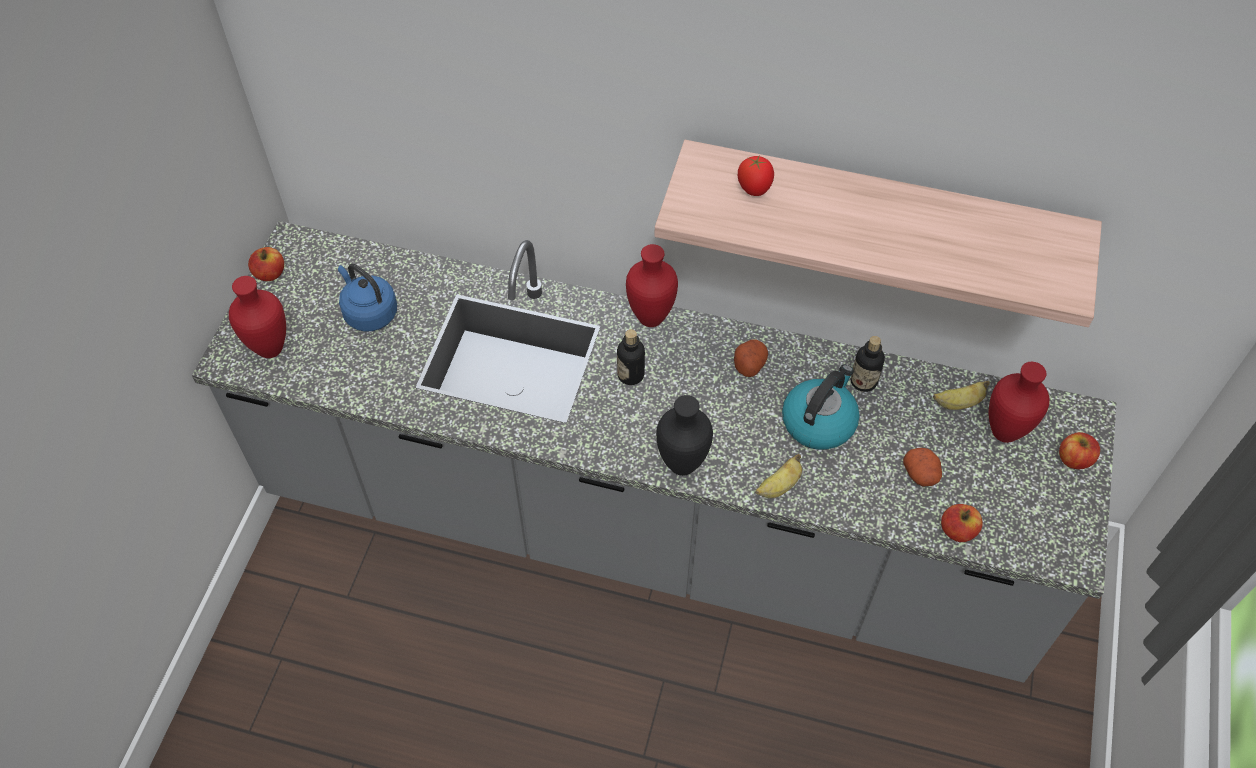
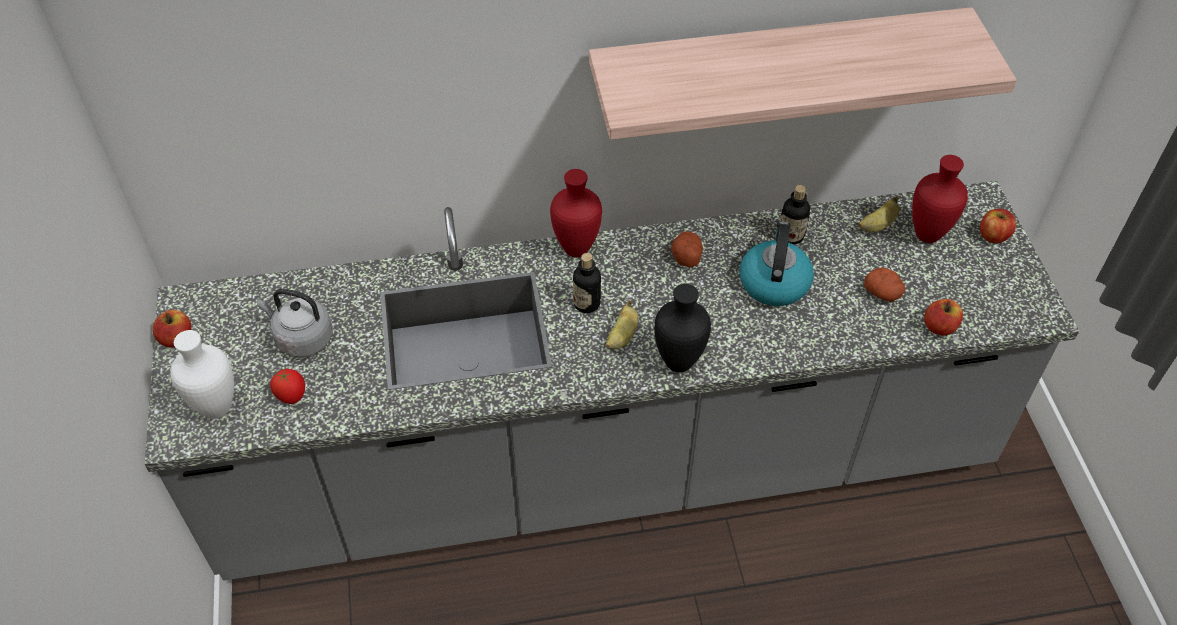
camera: 25 degrees left, 5 degrees down
(271, 347) = (217, 406): red vase -> white vase
(369, 312) = (301, 338): blue kettle -> grey kettle
(754, 190) = (678, 70): tomato -> tomato (292, 397)
(779, 486) = (773, 348): banana -> banana (622, 337)

